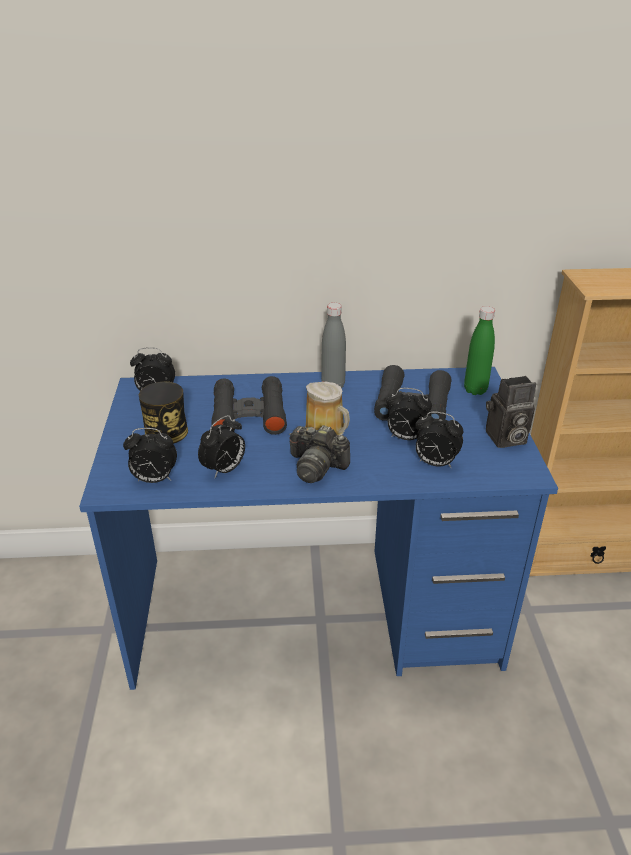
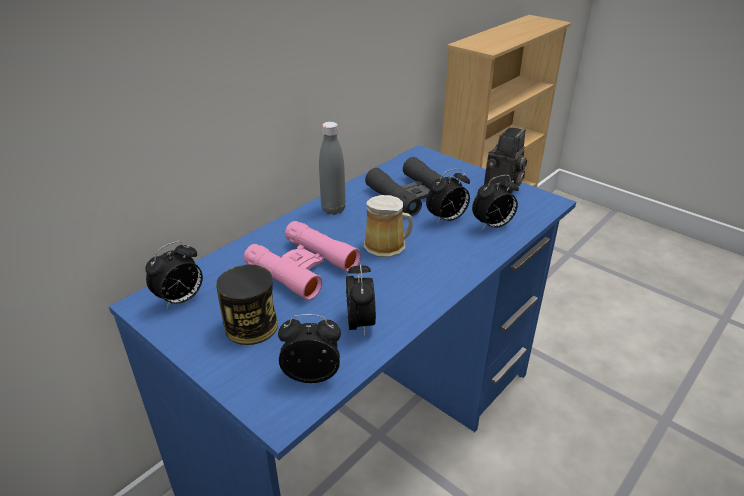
camera: 45 degrees left, 0 degrees up
(154, 479) = (312, 374): alarm clock -> alarm clock turned 135 degrees counterclockwise
(249, 414) = (302, 267): black binoculars -> pink binoculars
(316, 467) = (425, 276): camera -> none
(475, 390) = (433, 165): green bottle -> none

